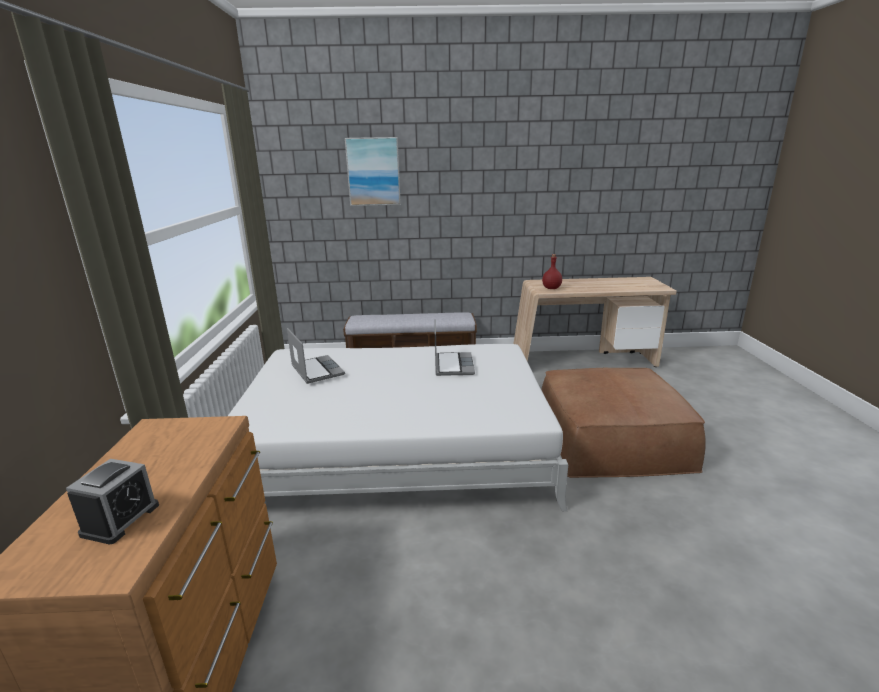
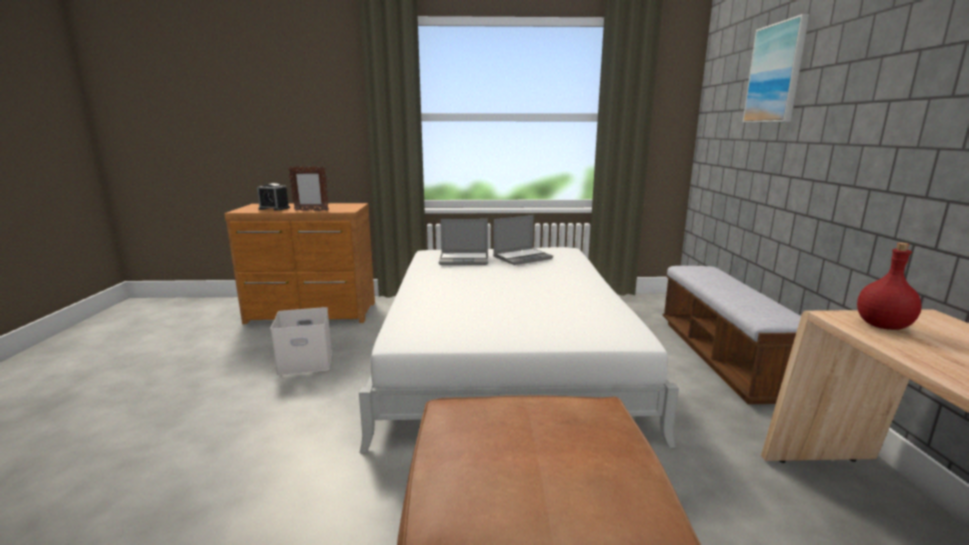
camera: 90 degrees right, 5 degrees down
(198, 460) = (311, 211): none -> picture frame
(402, 600) = (304, 362): none -> white storage box
(452, 365) = (550, 304): laptop -> laptop (464, 260)

